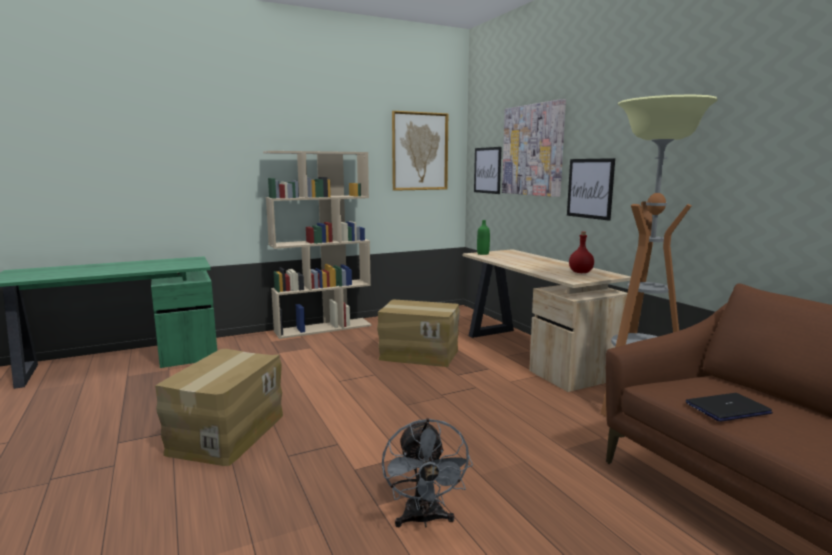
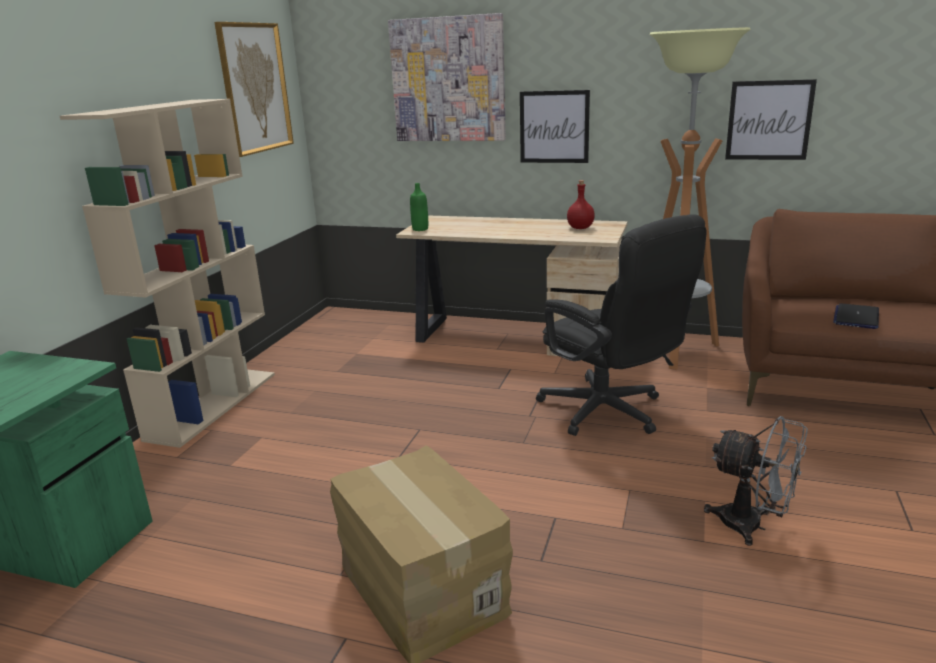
camera: 45 degrees left, 10 degrees up
(419, 354) = (413, 384): cardboard box -> none
(487, 170) = (355, 110): picture -> picture (769, 120)
(491, 417) = (610, 414): none -> black office chair

